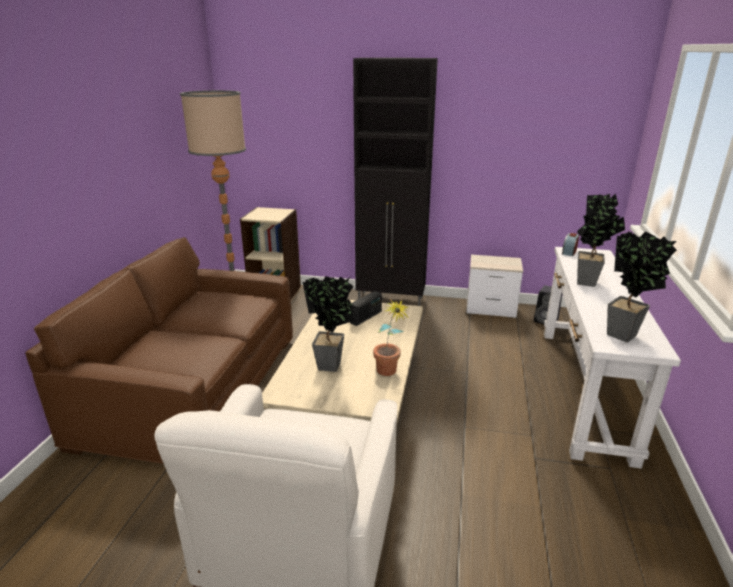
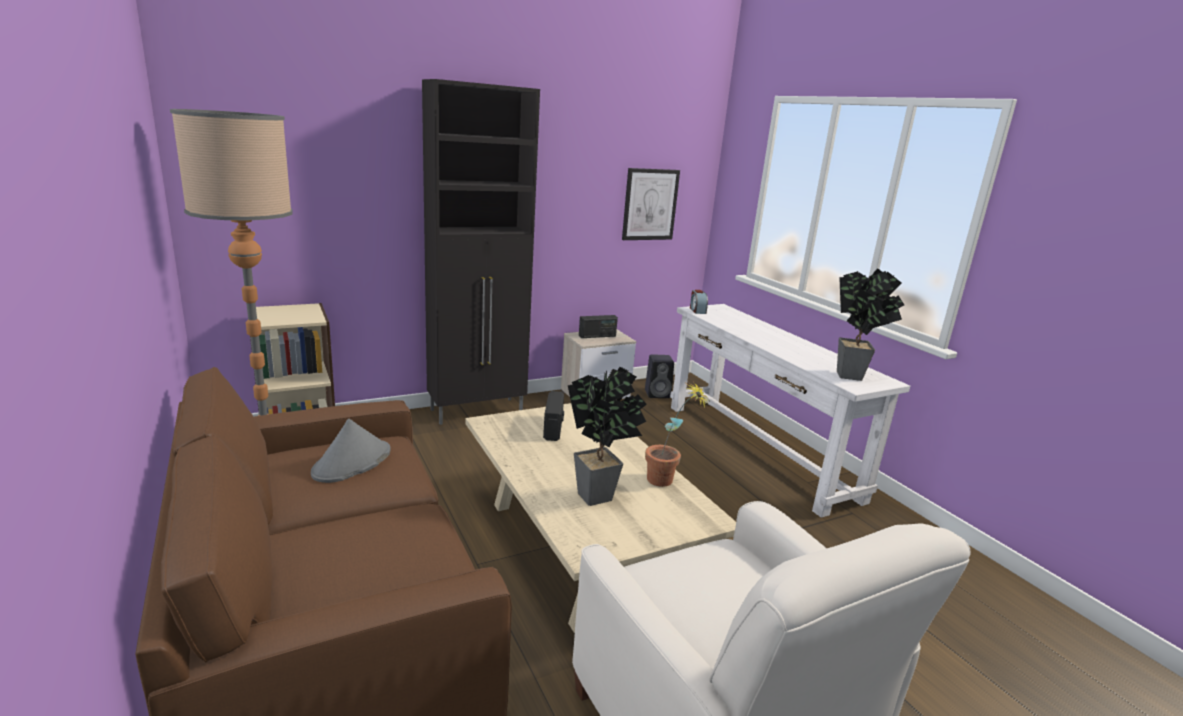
camera: 40 degrees left, 5 degrees down
(227, 305) = (352, 462): none -> grey hat
(494, 261) = (597, 336): none -> radio
(561, 152) = (650, 204): none -> picture
(588, 281) = (754, 334): potted plant -> none

